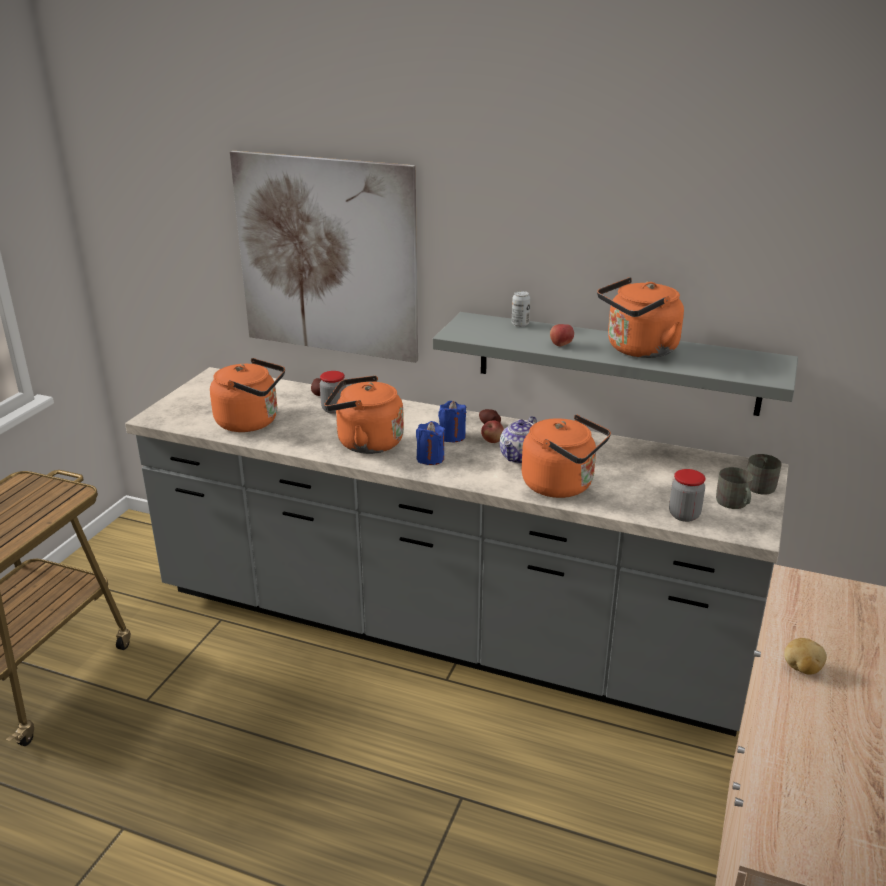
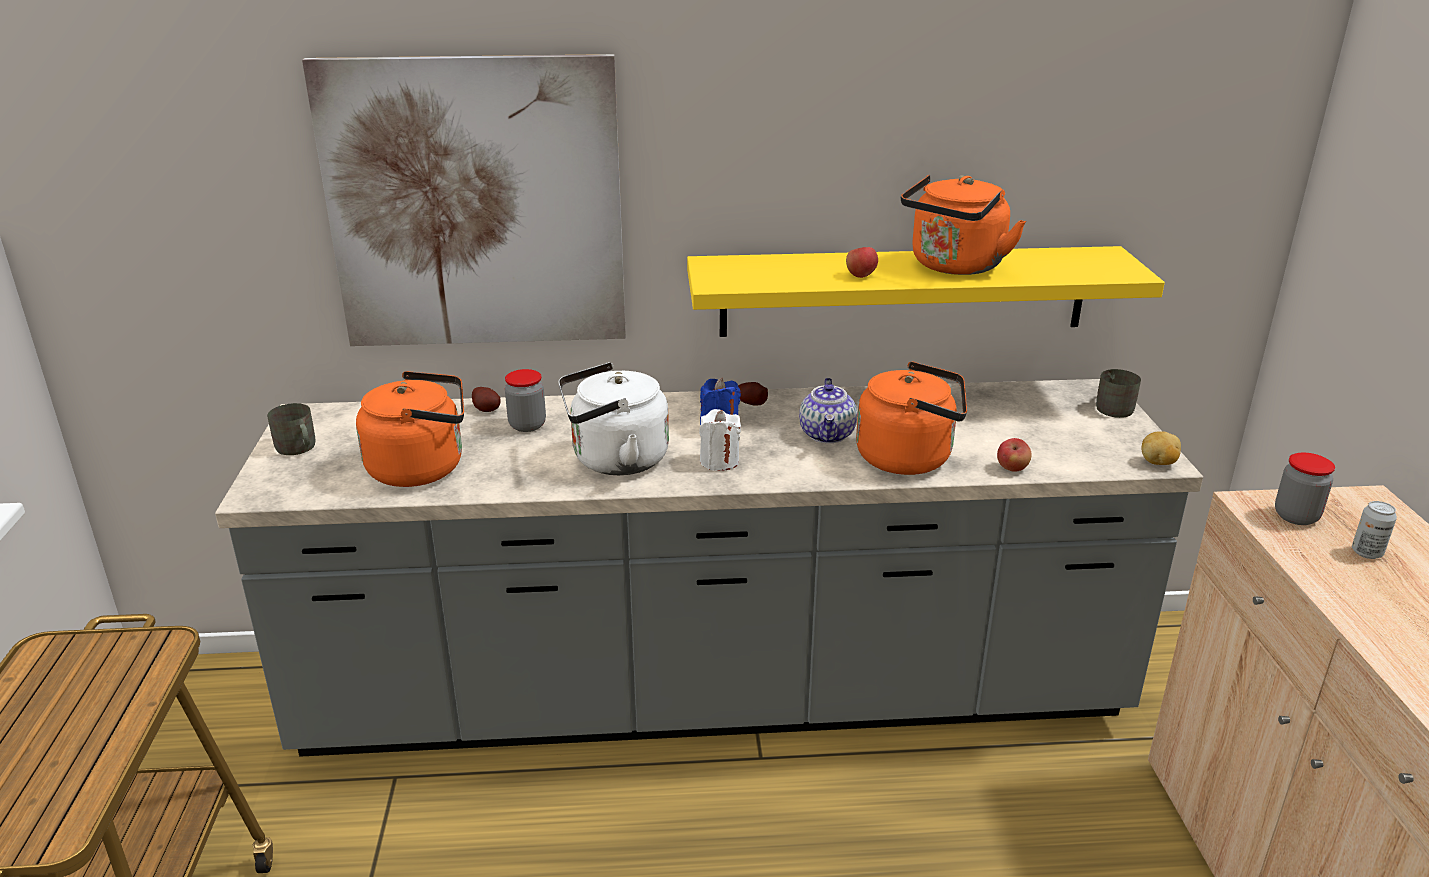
camera: 25 degrees left, 0 degrees up
(365, 443) = (614, 461): orange kettle -> white kettle
(430, 458) = (719, 461): blue candle -> white candle
(492, 441) = (775, 422): apple -> apple (1012, 468)
(520, 324) = (782, 259): can -> can (1366, 552)
(616, 363) = (903, 291): grey shelf -> yellow shelf
(684, 515) = (1073, 460): jar -> jar (1296, 516)
(733, 503) = (1108, 434): grey mug -> grey mug (298, 448)
(802, 669) = (1358, 600): potato -> potato (1158, 463)

